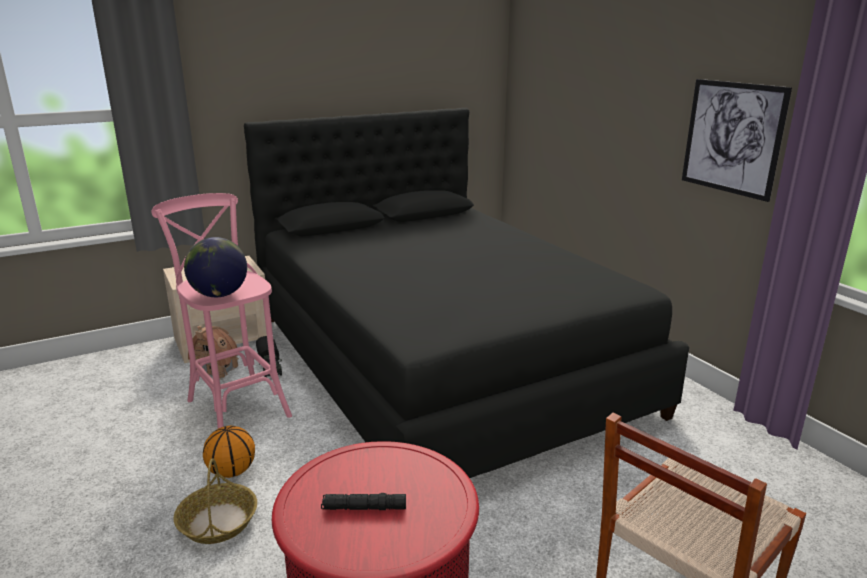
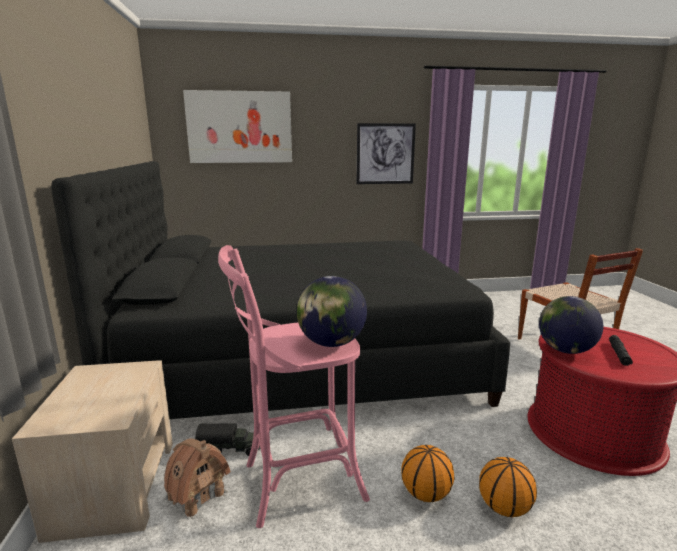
camera: 70 degrees left, 5 degrees down
(217, 522) = (503, 508): basket -> basketball
(355, 459) = (565, 350): none -> globe
(570, 74) = (240, 127): none -> picture

